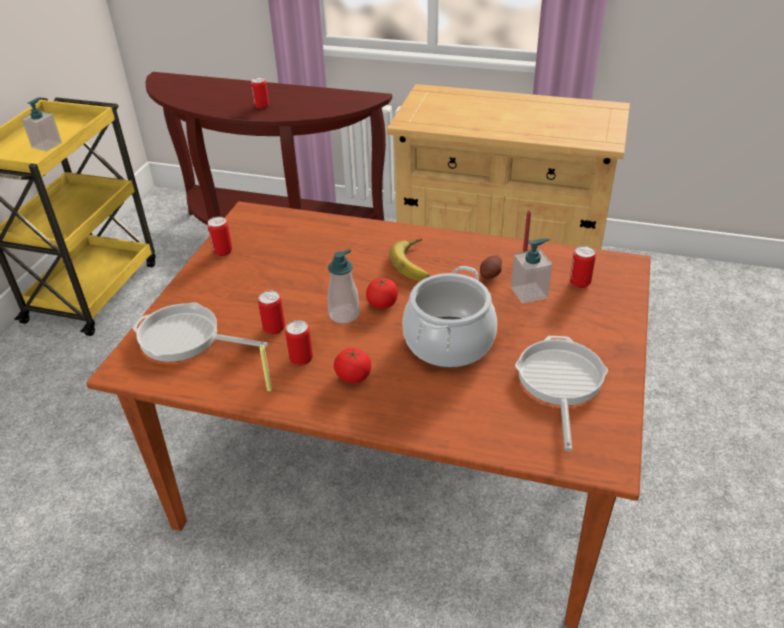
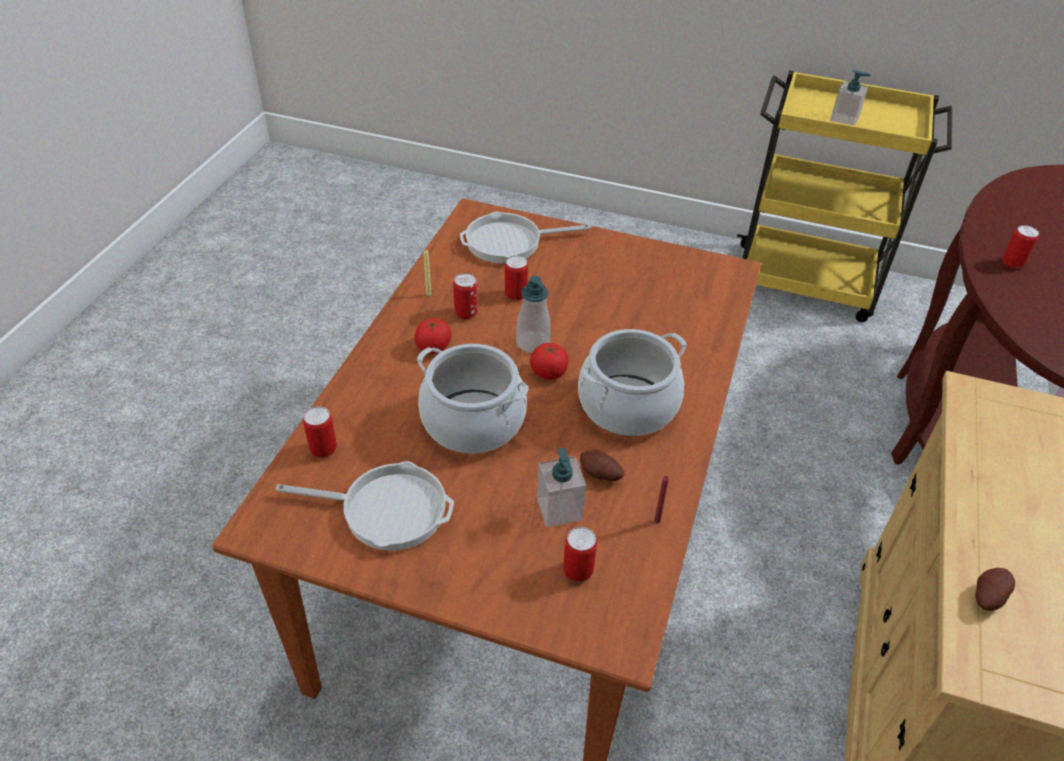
camera: 90 degrees right, 5 degrees up
(185, 338) = (509, 242): frying pan -> frying pan turned 120 degrees counterclockwise
(223, 251) = (652, 256): can -> can (323, 449)
(416, 263) = (628, 406): banana -> cooking pot
(560, 135) = (987, 597): none -> potato

